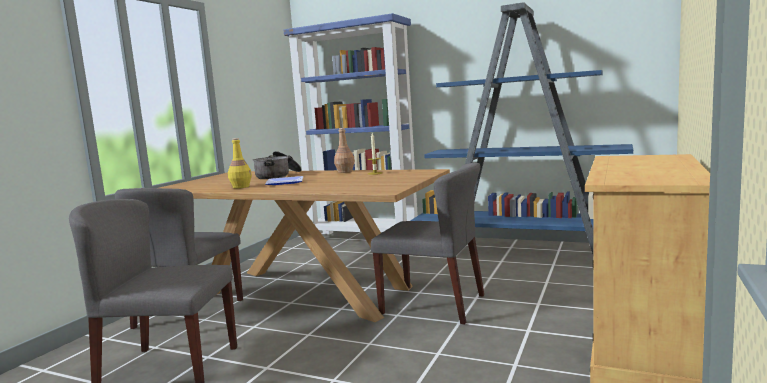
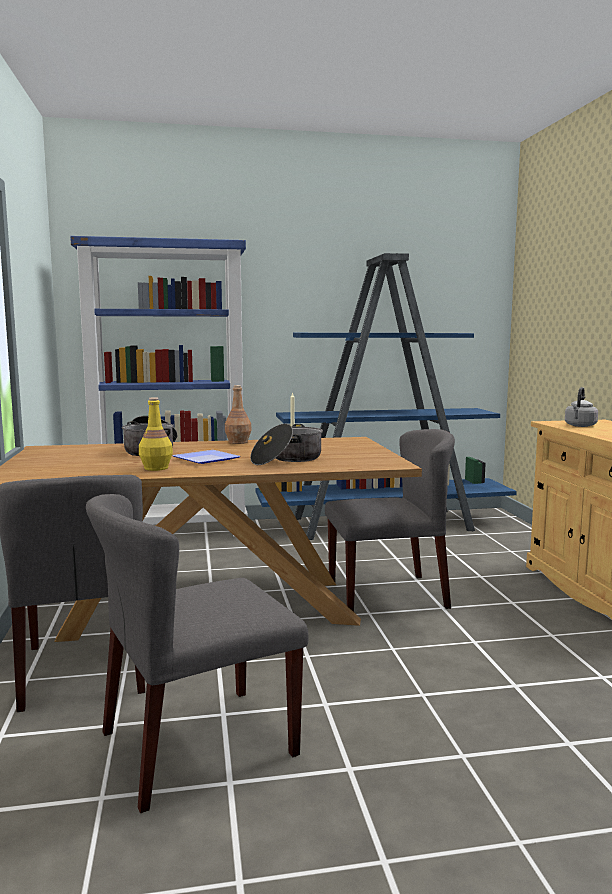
camera: 35 degrees left, 0 degrees up
(330, 184) = (287, 459): none -> cooking pot
(625, 160) = (580, 426): none -> grey kettle

